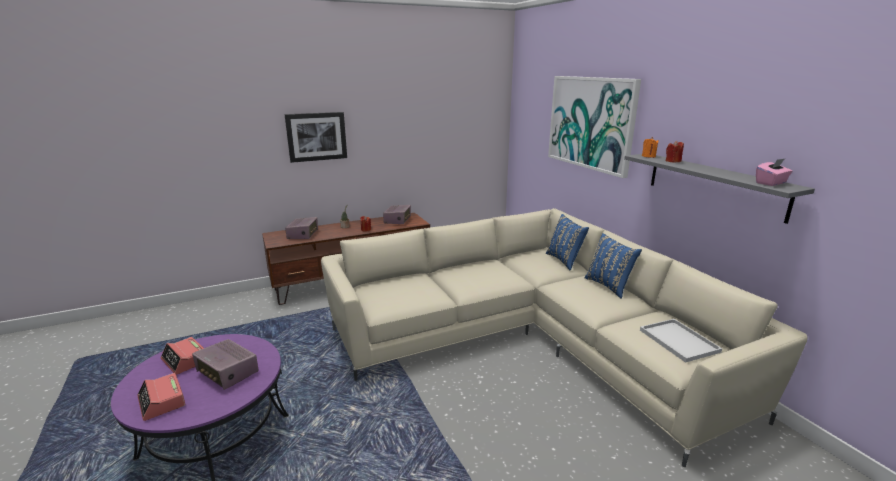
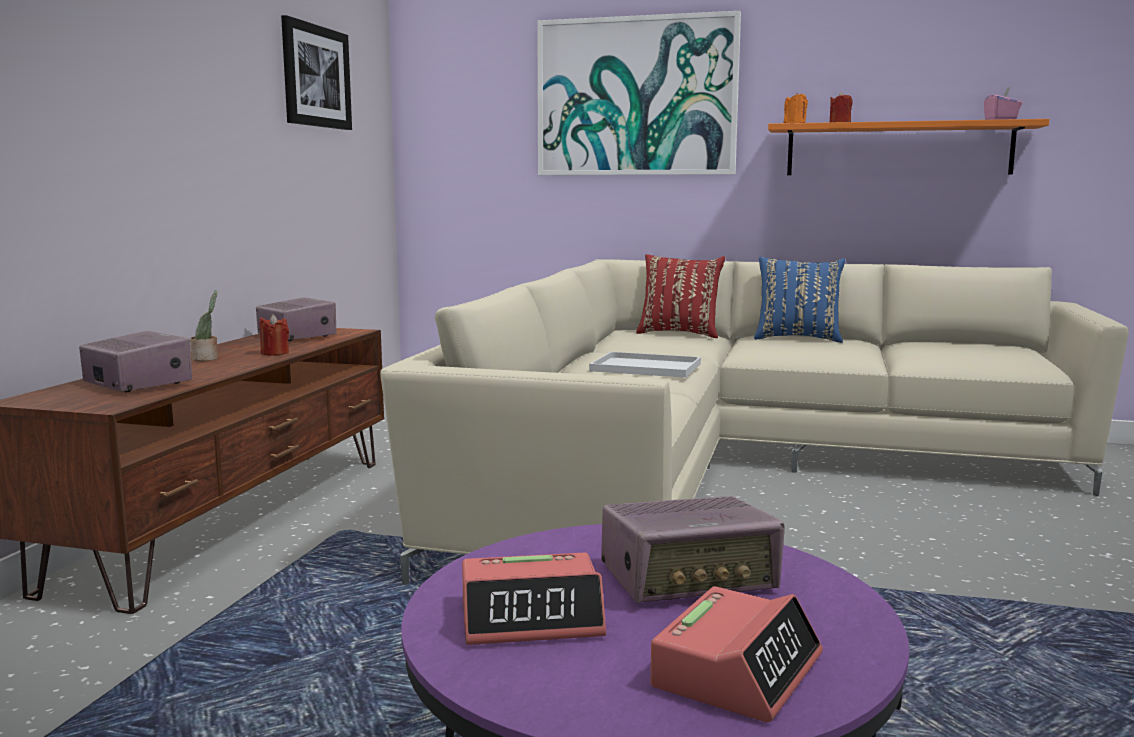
camera: 50 degrees left, 10 degrees down
(162, 401) = (737, 671): alarm clock -> alarm clock turned 60 degrees counterclockwise
(316, 136) = (102, 98): picture -> picture (316, 76)
(564, 260) = (679, 333): blue pillow -> red pillow
(677, 340) = (982, 351): white tray -> white tray (643, 367)
(714, 185) = (898, 149): grey shelf -> orange shelf

